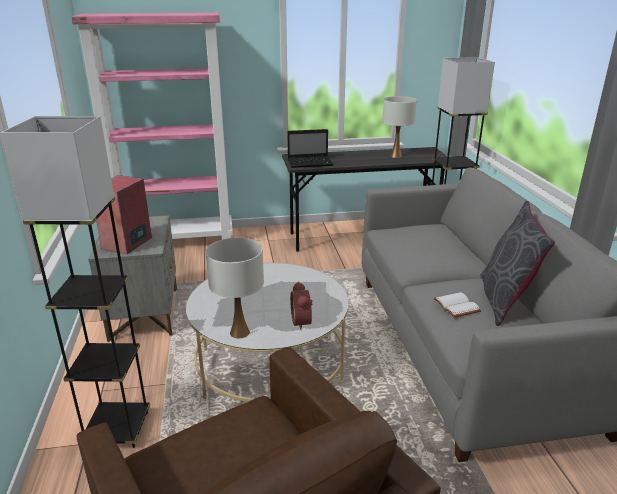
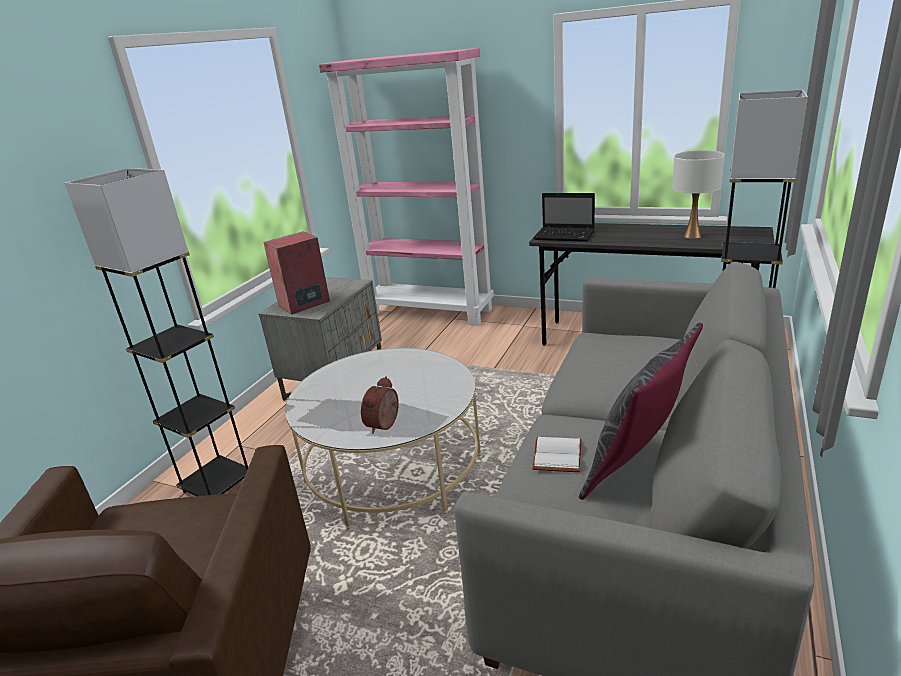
camera: 35 degrees right, 0 degrees up
(239, 332) = (316, 419): white table lamp -> none

